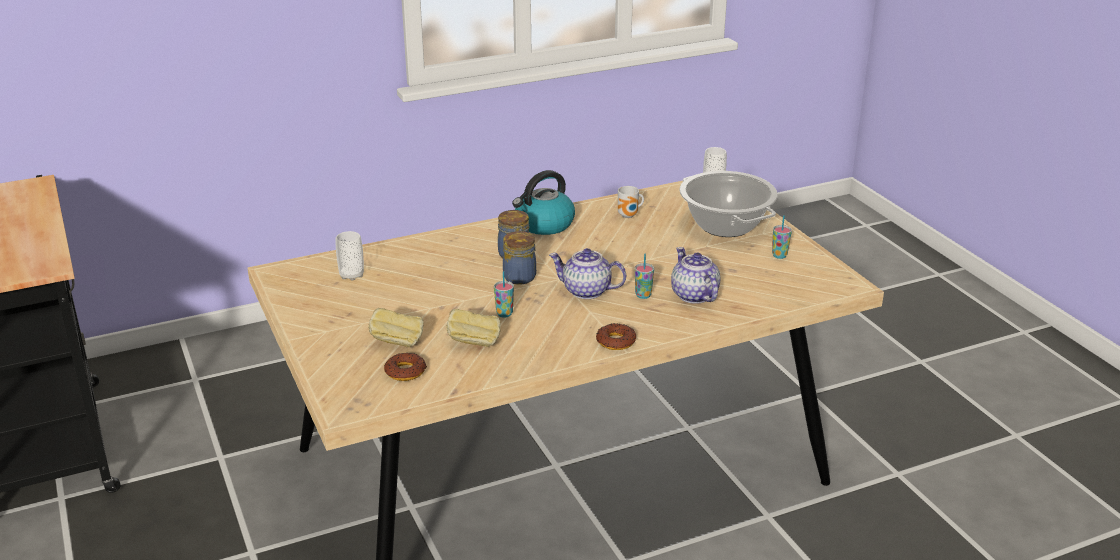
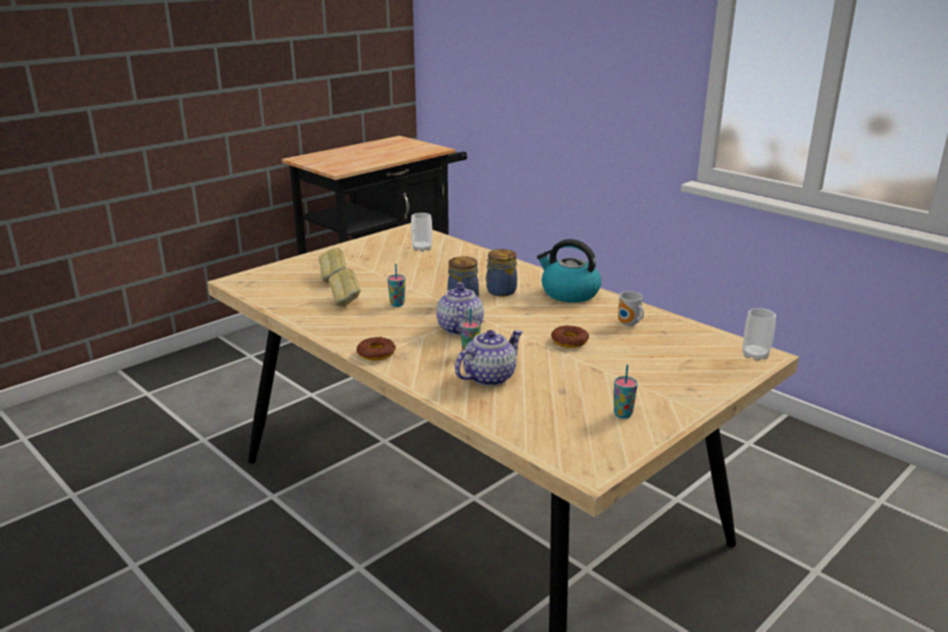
camera: 70 degrees right, 5 degrees down
(405, 371) = (293, 288): donut -> donut (569, 341)
(726, 225) = (663, 375): cooking pot -> none

